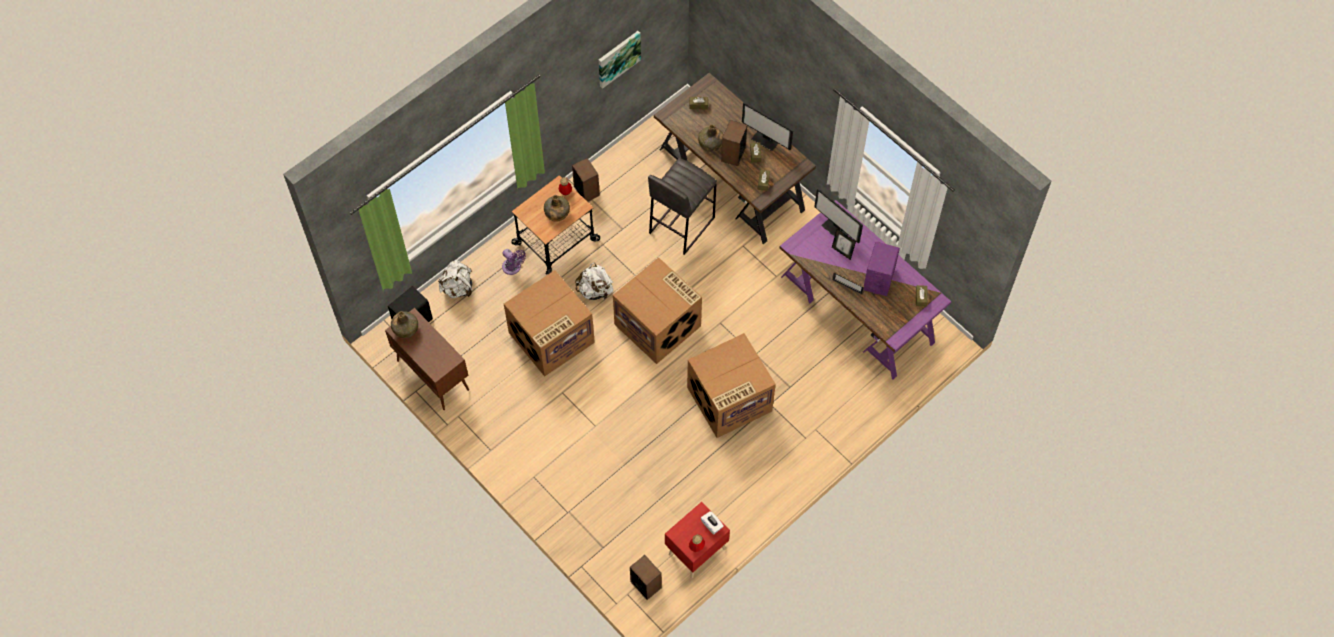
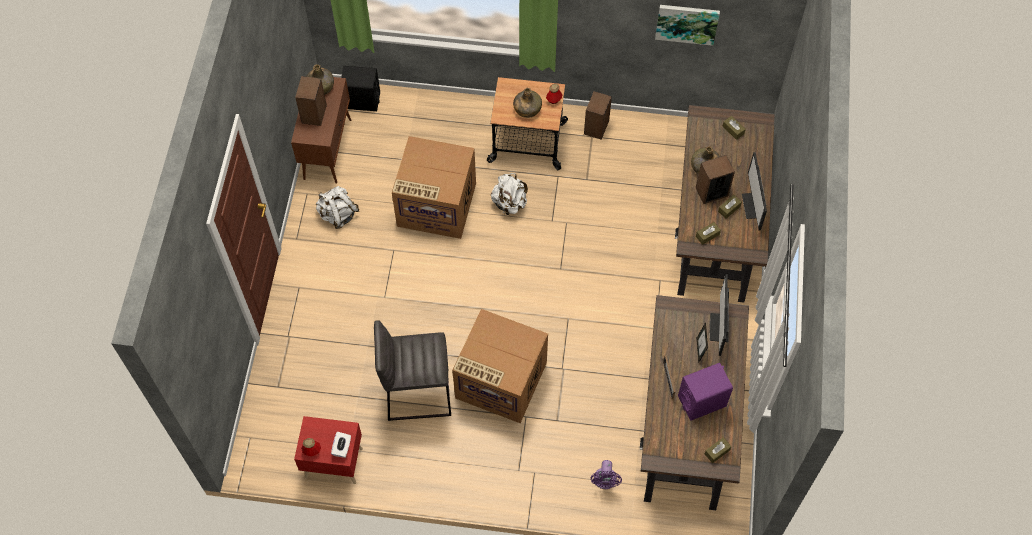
camera: 50 degrees right, 0 degrees up
(458, 288) = (420, 107): white backpack -> white backpack (338, 215)
(513, 268) = (474, 130): purple fan -> purple fan (604, 481)
(646, 584) = (270, 445): speaker -> speaker (314, 114)
(659, 325) = (521, 274): cardboard box -> none
(681, 225) = (633, 219): grey stool -> grey stool (417, 393)
(857, 309) = (687, 418): purple desk -> brown desk

